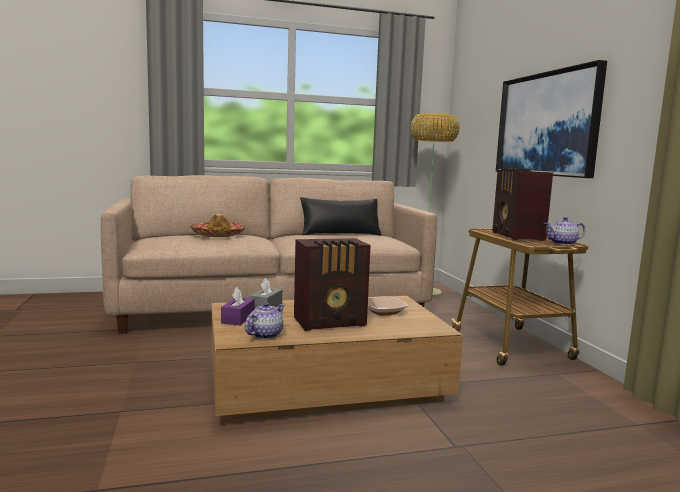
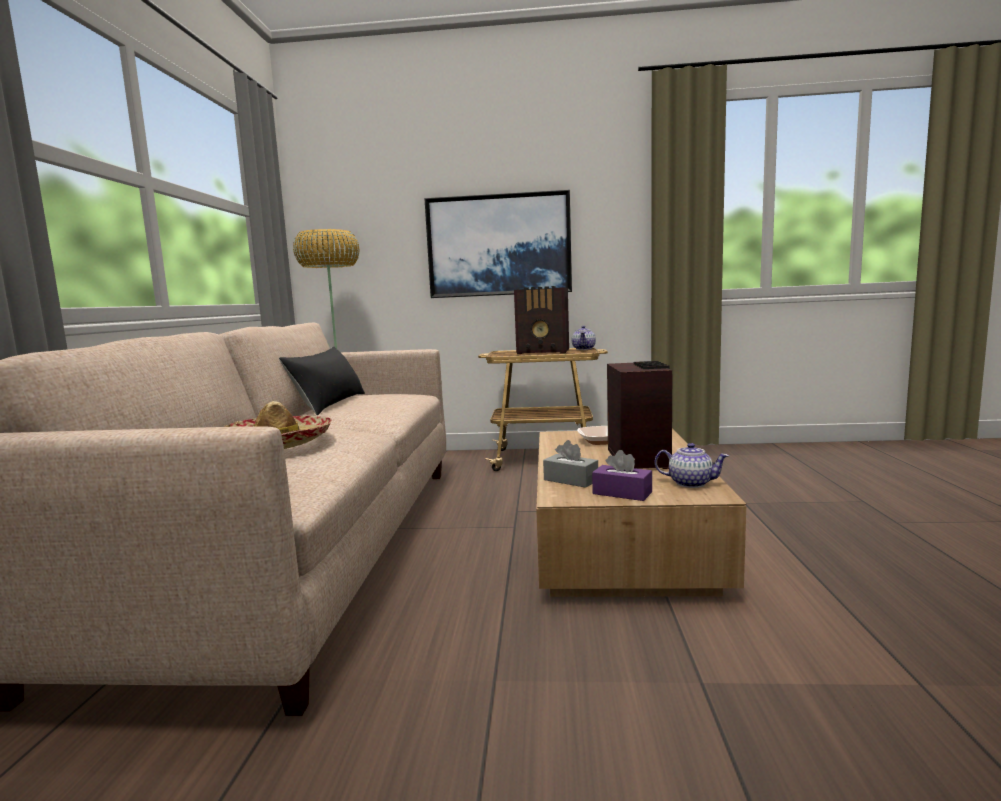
camera: 70 degrees left, 0 degrees up
(264, 335) = (690, 483): teapot -> teapot turned 150 degrees clockwise

